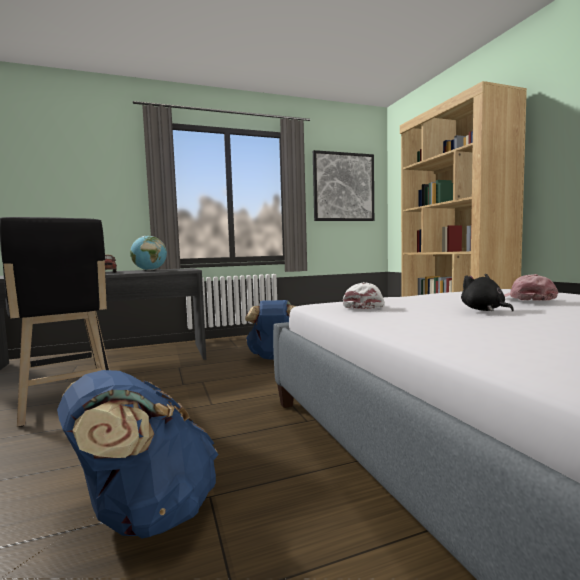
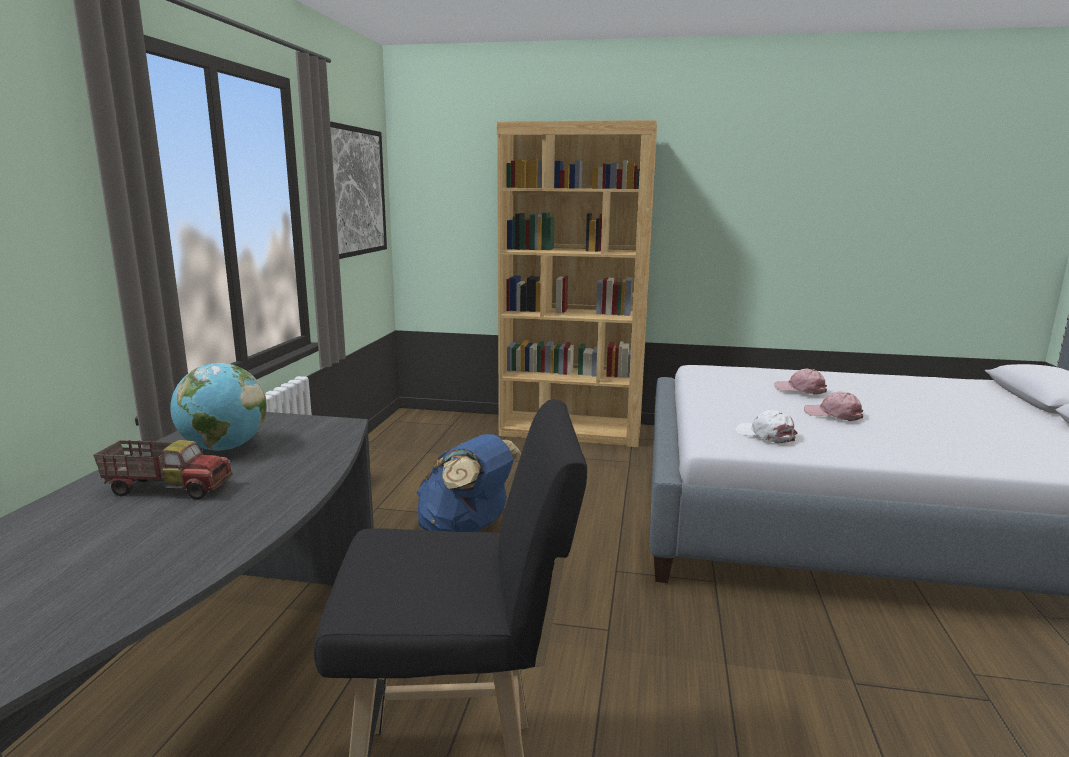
camera: 60 degrees left, 10 degrees up
(145, 515) = (879, 731): blue backpack -> none
(484, 310) = (833, 414): black plush toy -> pink cap

